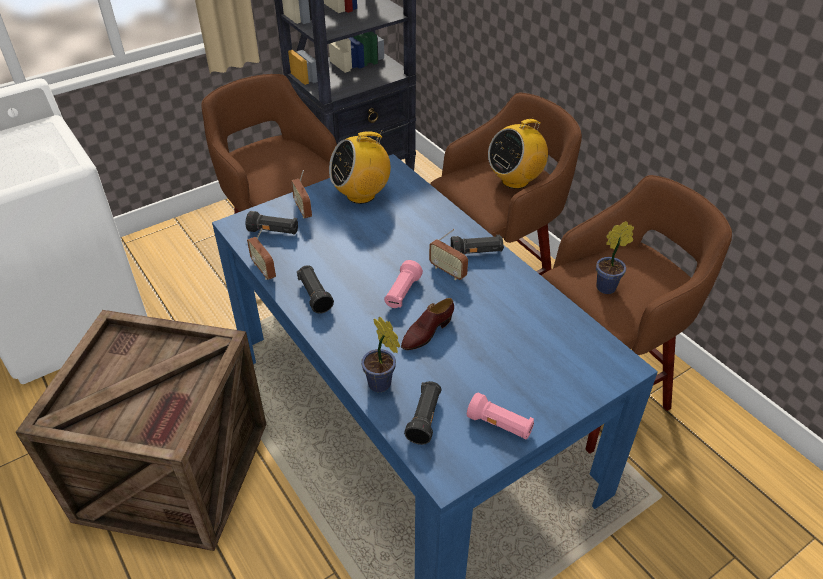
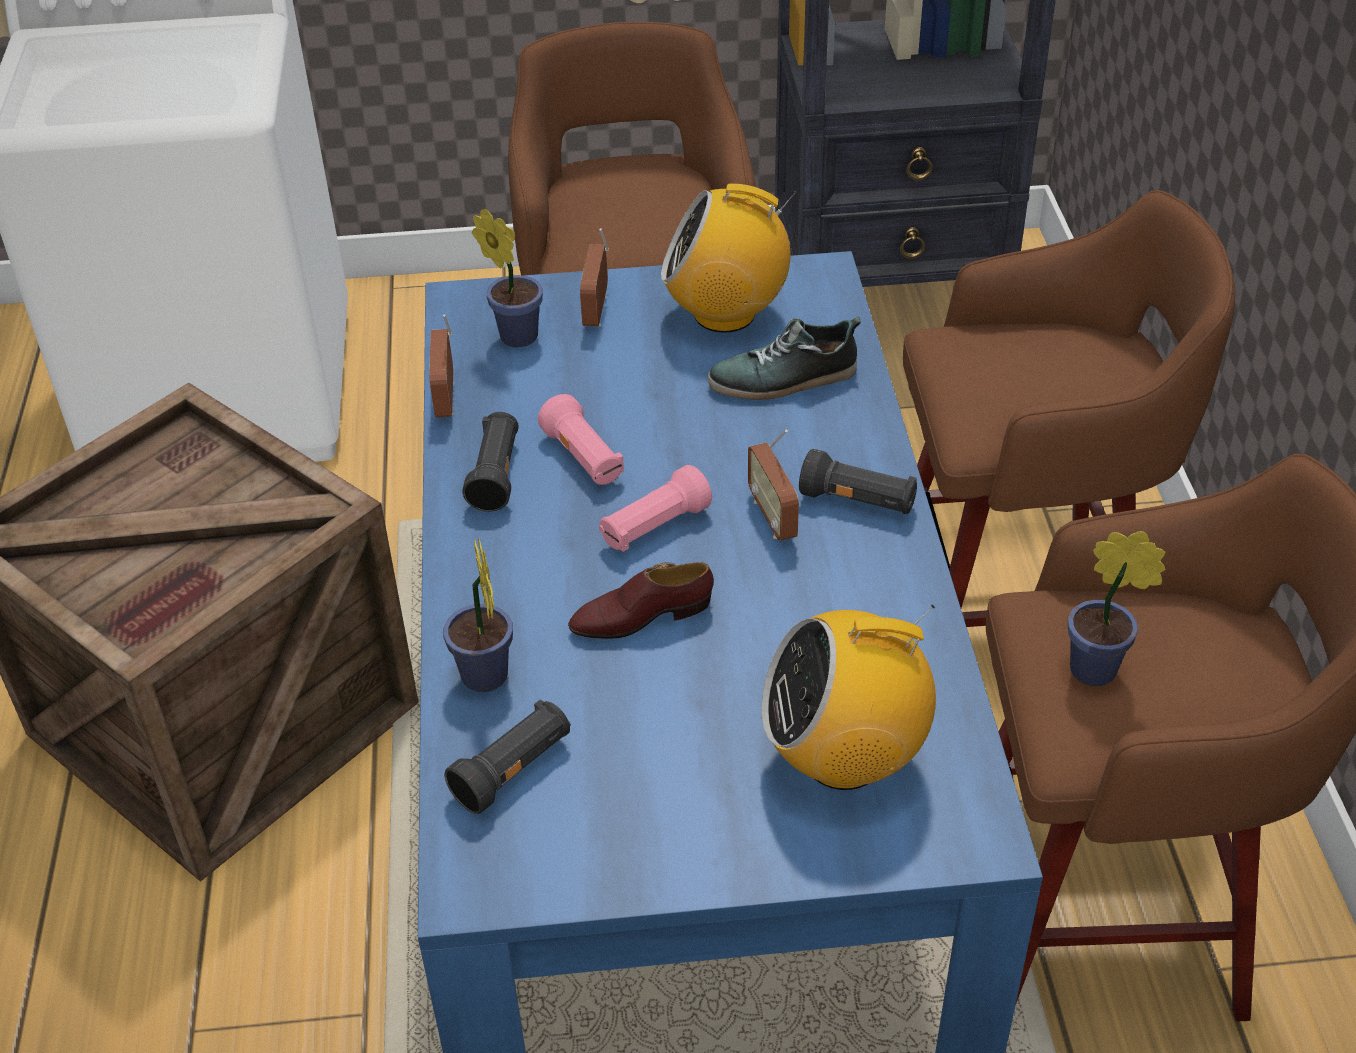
camera: 30 degrees right, 0 degrees up
(274, 232) = (515, 334): black flashlight -> potted plant
(407, 214) = (784, 379): none -> shoe
(500, 425) = (637, 841): pink flashlight -> pink flashlight (583, 459)
(515, 180) = (1077, 382): radio -> radio (844, 757)

